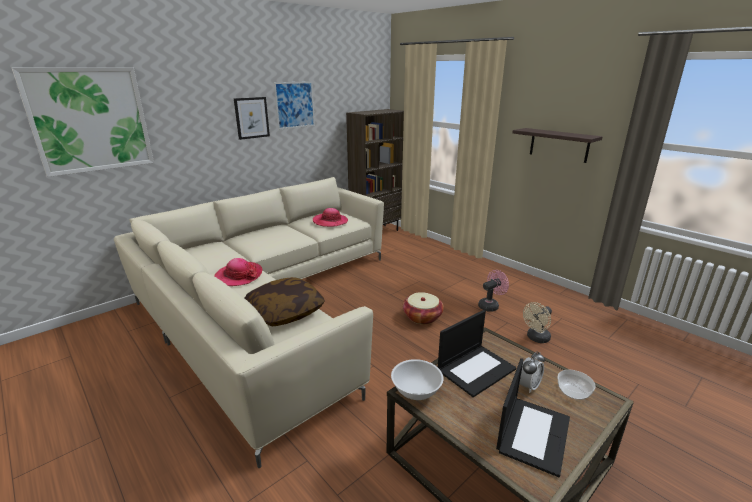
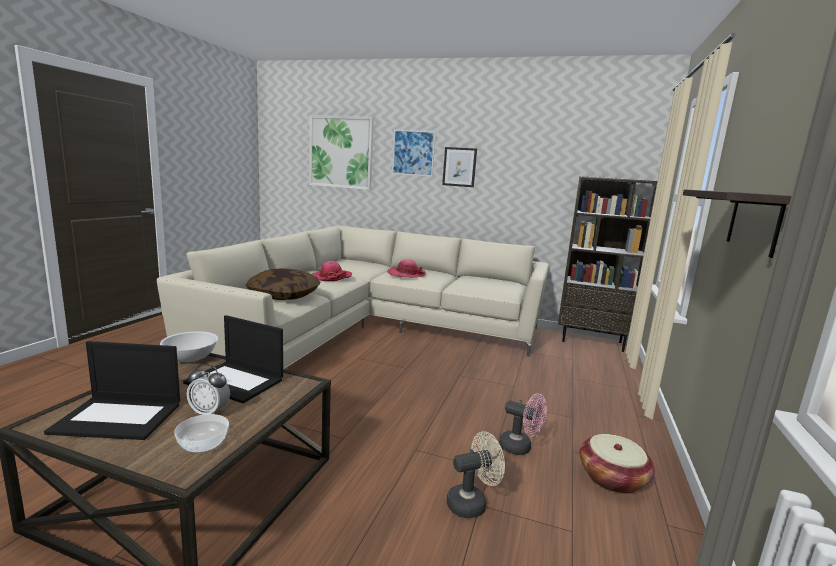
camera: 60 degrees right, 10 degrees down
(295, 105) = (510, 160): picture -> picture (413, 153)
(330, 221) = (483, 284): hat -> hat (406, 274)
(422, 317) = (432, 401): basket -> basket (612, 478)
(536, 338) = (472, 503): beige fan -> beige fan turned 135 degrees clockwise

